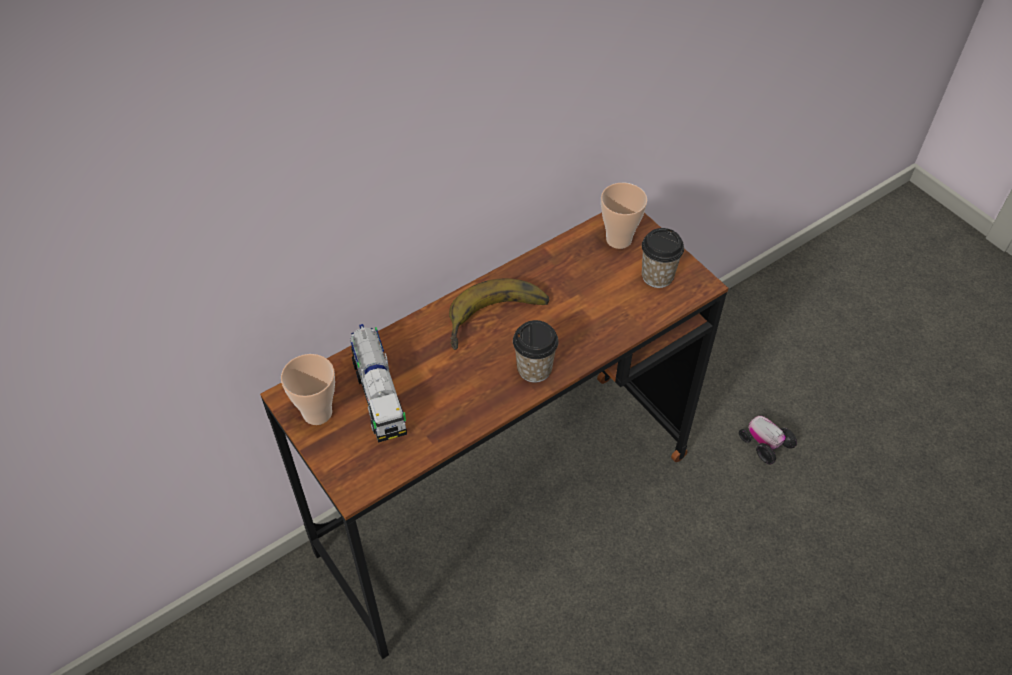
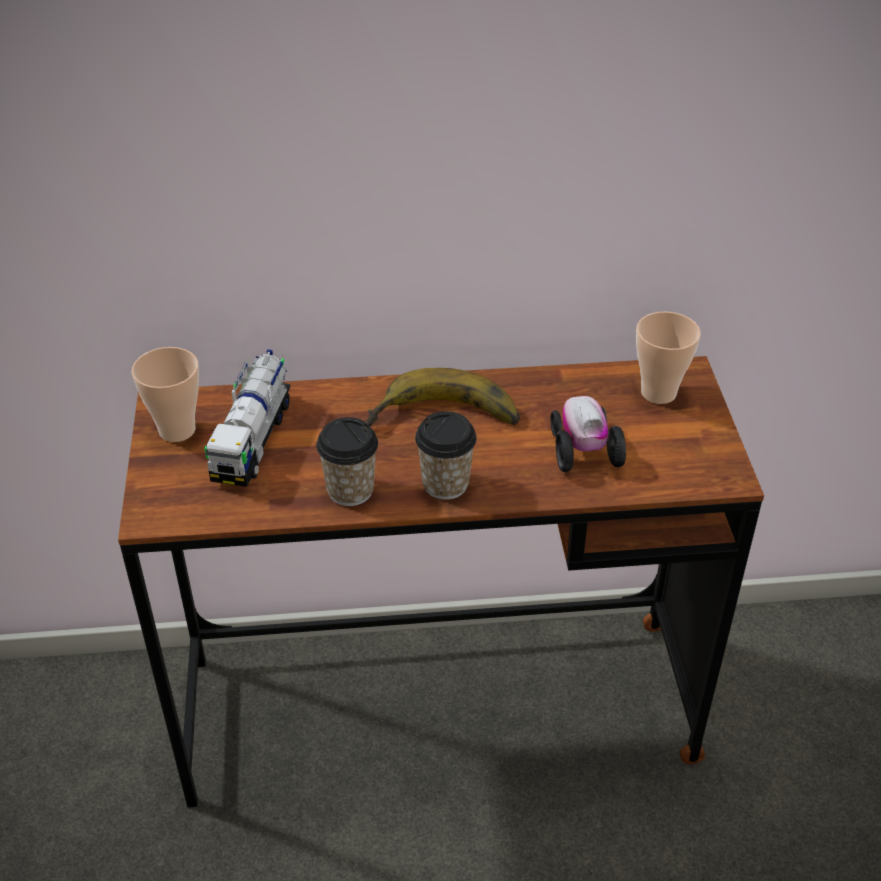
camera: 30 degrees right, 10 degrees down
(657, 276) = (677, 448): cup -> cup (350, 490)
(764, 444) = (824, 798): toy car -> toy car (583, 450)

